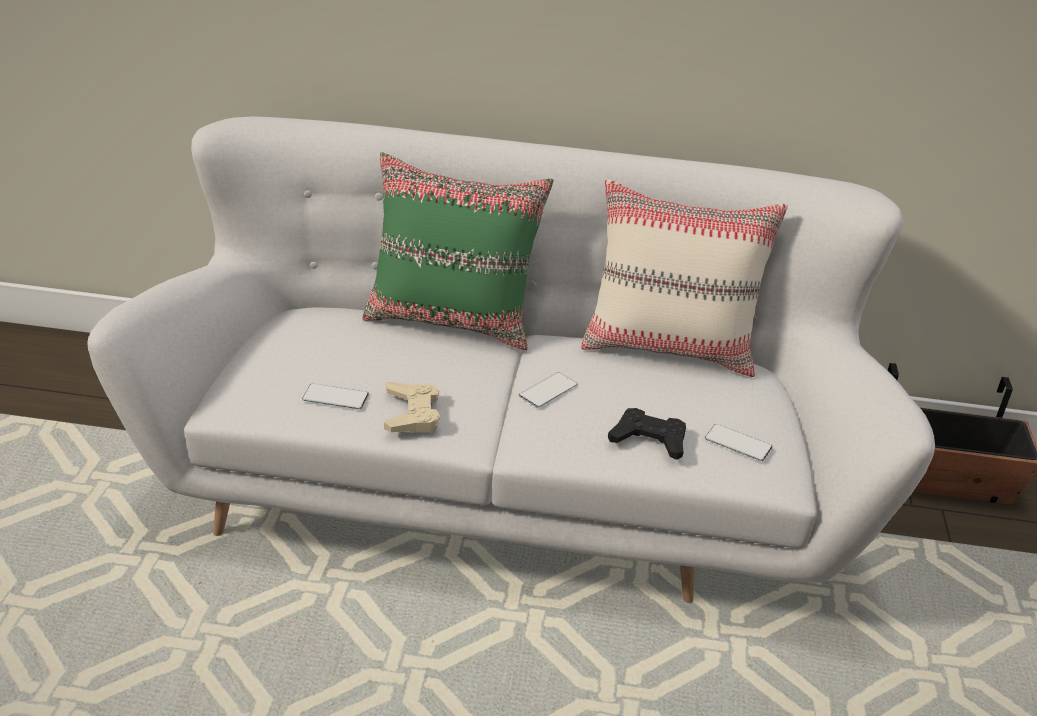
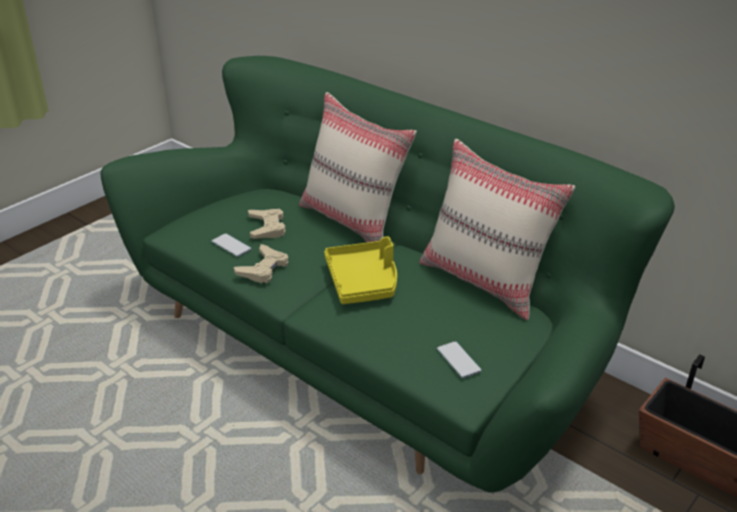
camera: 35 degrees right, 0 degrees up
(357, 360) = (267, 227): none -> beige game controller
(452, 321) = (353, 221): green pillow -> beige pillow
(509, 489) = (367, 353): white sofa -> green sofa
(548, 390) = (363, 282): phone -> yellow tray
(649, 440) = (396, 335): black game controller -> none

